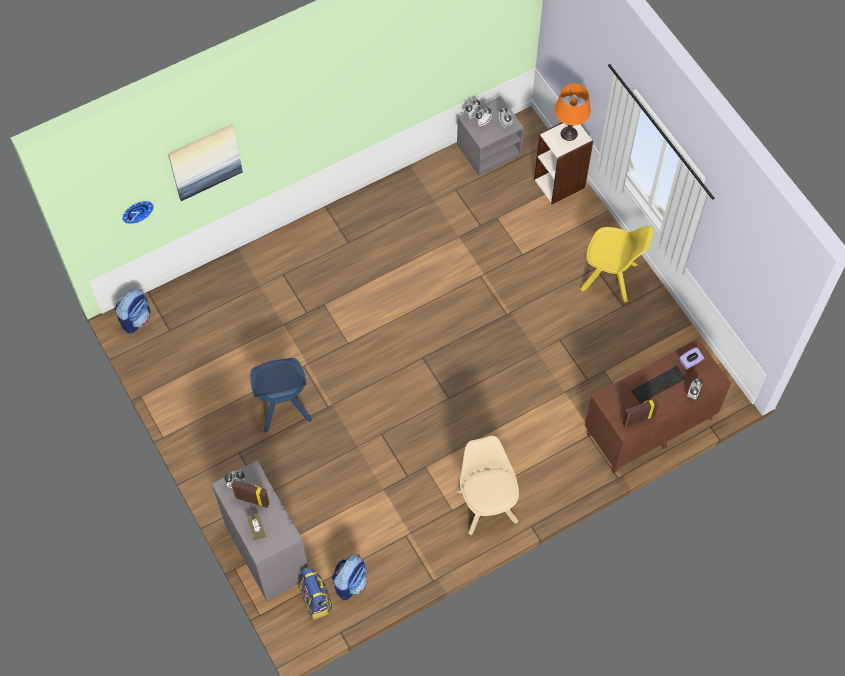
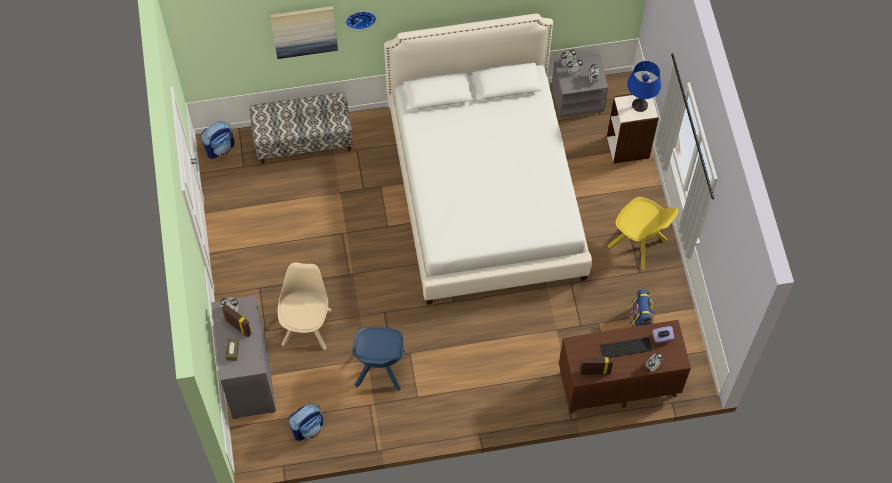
camera: 20 degrees right, 0 degrees up
(136, 210) = (236, 54): wall clock -> wall clock (360, 18)
(223, 282) = (303, 140): none -> bench
(283, 407) = (311, 262): blue chair -> blue chair (379, 370)
(316, 601) = (274, 433): backpack -> backpack (640, 322)
(435, 275) = (486, 192): none -> white bed
(486, 504) = (449, 402): beige chair -> beige chair (307, 325)
(569, 133) = (640, 105): orange table lamp -> blue table lamp

